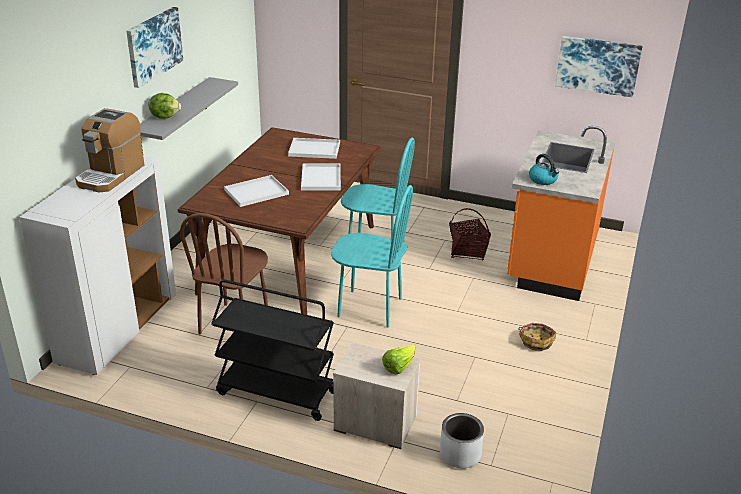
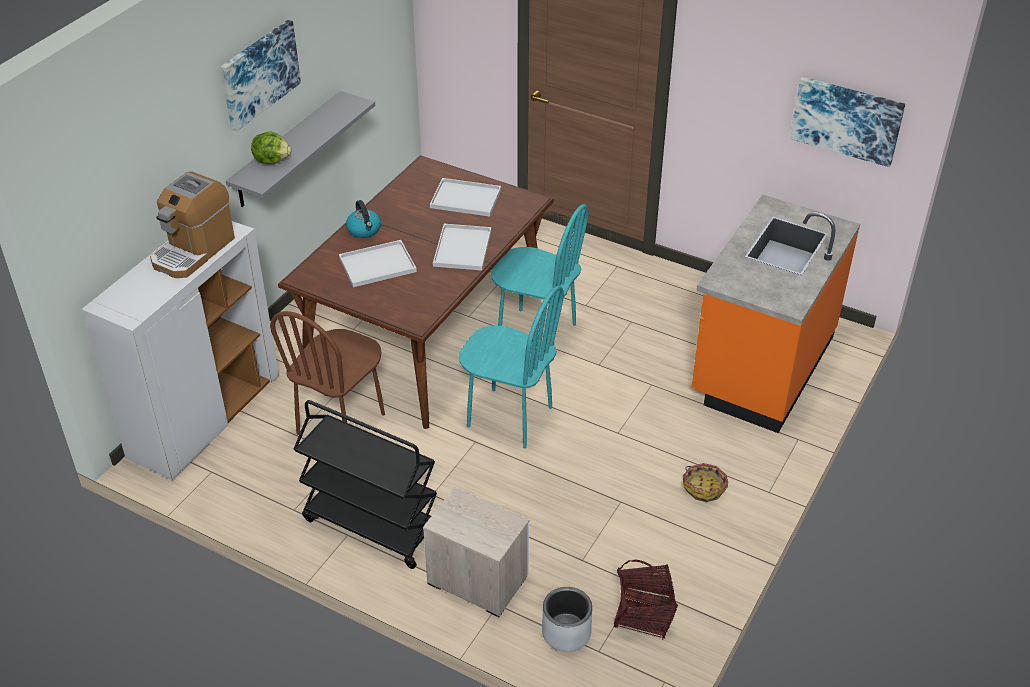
camera: 10 degrees right, 10 degrees up
(399, 367) = (501, 527): lettuce -> none
(467, 251) = (655, 343): basket -> basket (644, 614)
(543, 180) = (739, 283): kettle -> kettle (364, 230)

